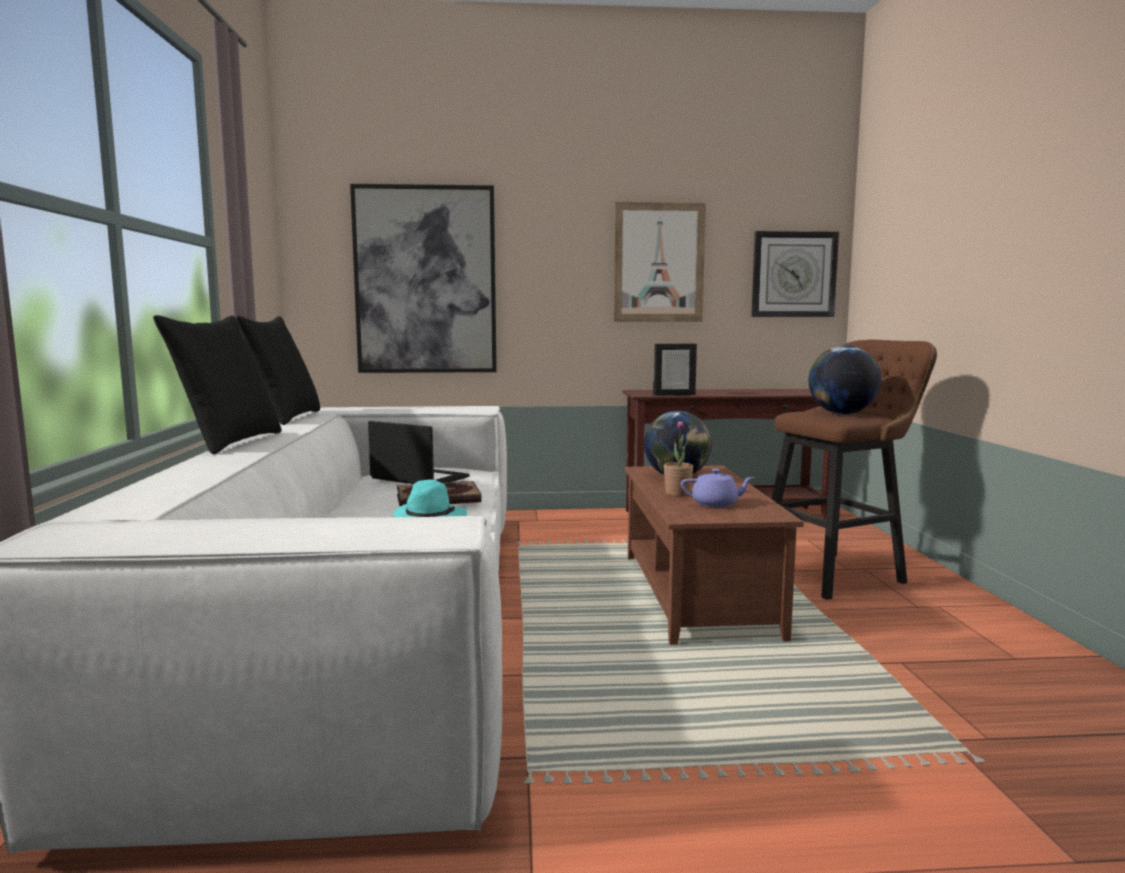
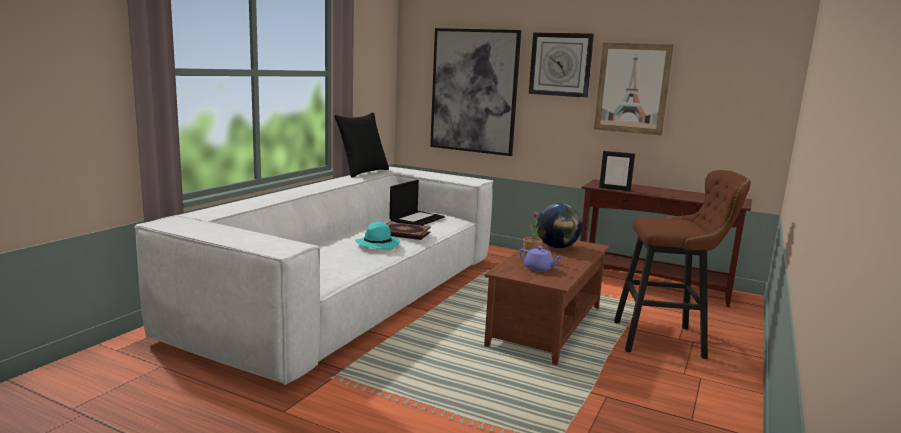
camera: 30 degrees right, 5 degrees up
(230, 442) = (307, 185): black pillow -> none
(418, 478) = (417, 219): laptop -> laptop turned 60 degrees clockwise
(793, 274) = (745, 104): wall clock -> wall clock (560, 64)
(842, 414) = (673, 224): globe -> none

